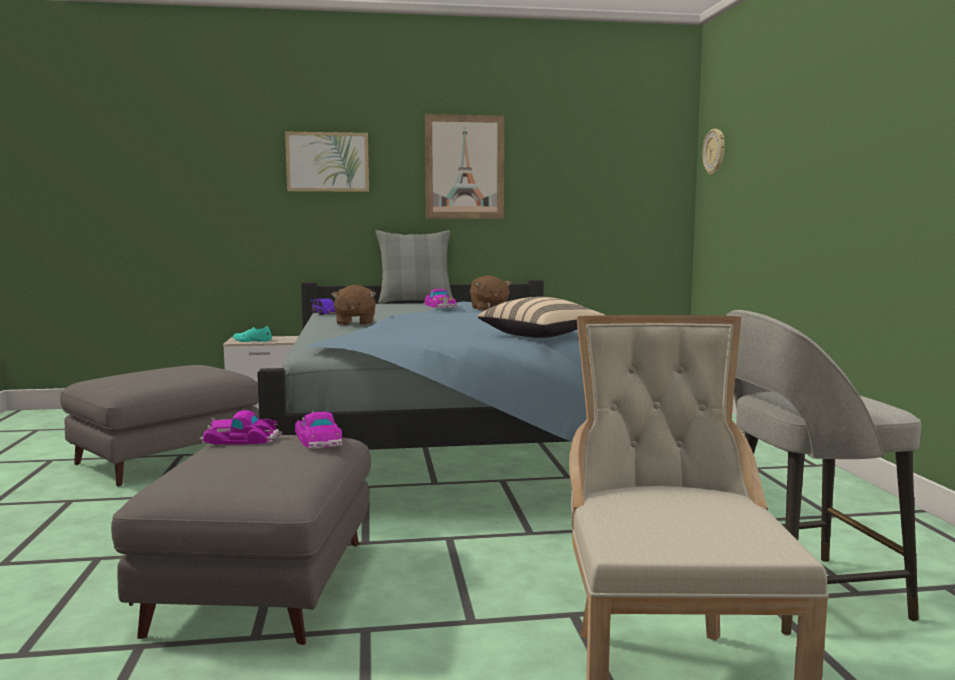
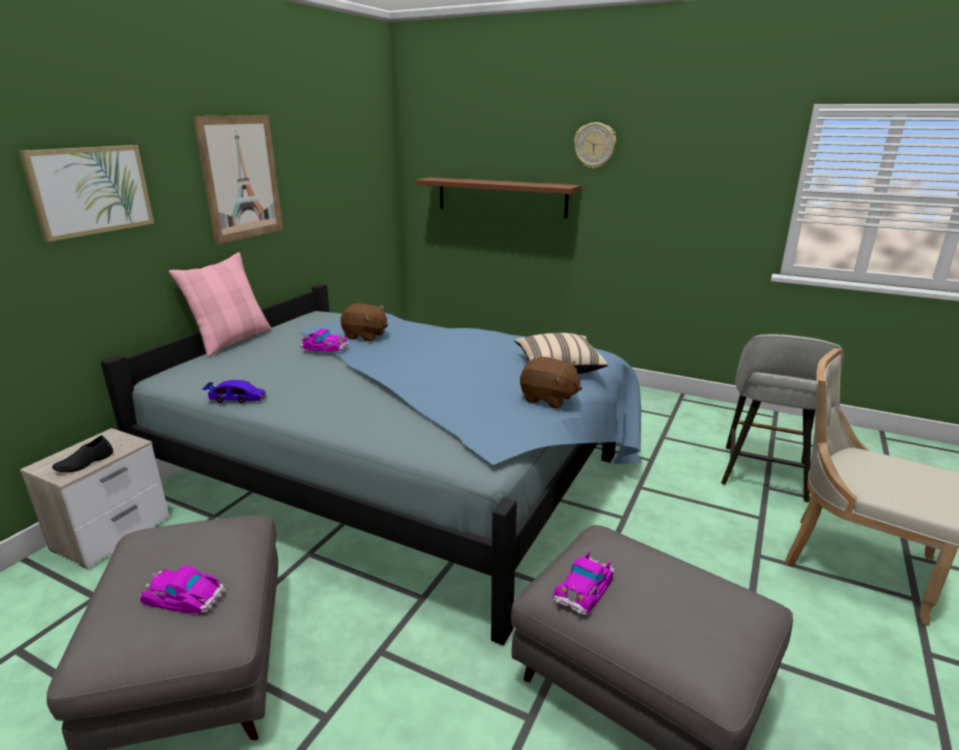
camera: 55 degrees left, 15 degrees up
(252, 341) = (85, 463): turquoise shoe -> black shoe
(319, 439) = (615, 544): toy car -> toy car (184, 596)
(354, 323) = (346, 404): brown plush toy -> brown plush toy (548, 399)
(415, 301) = (232, 341): grey pillow -> pink pillow
(715, 152) = (428, 148): wall clock -> wall clock (595, 145)
(760, 200) = (501, 197): none -> brown shelf

